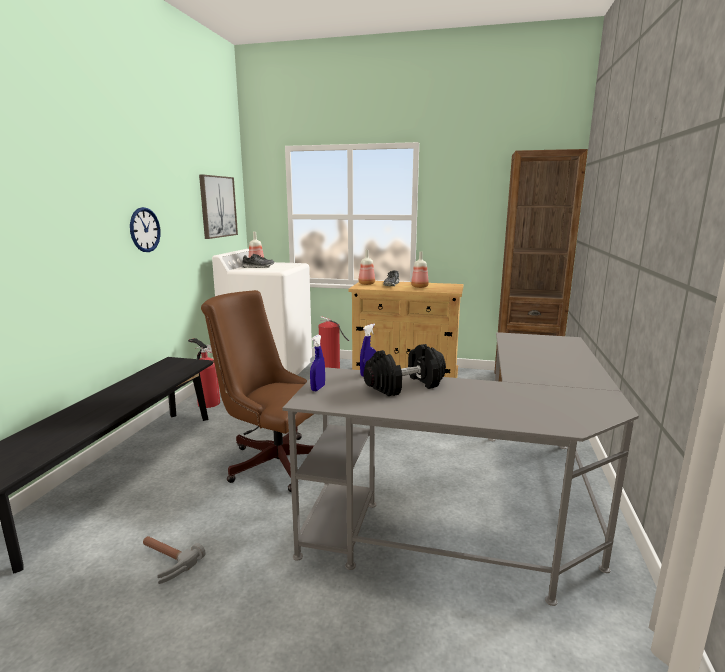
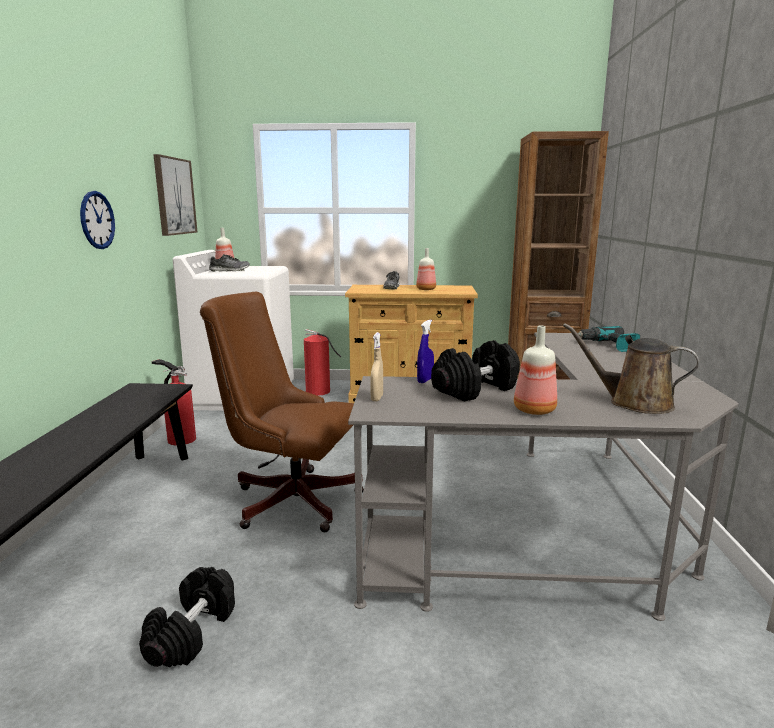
camera: 10 degrees left, 0 degrees up
(163, 562) = (192, 632): hammer -> black dumbbell
(318, 388) = (377, 398): blue spray bottle -> beige spray bottle
(366, 284) = (362, 288): bottle -> bottle (533, 410)
(537, 408) = (634, 403): none -> brown watering can
(555, 349) = (608, 346): none -> power drill

